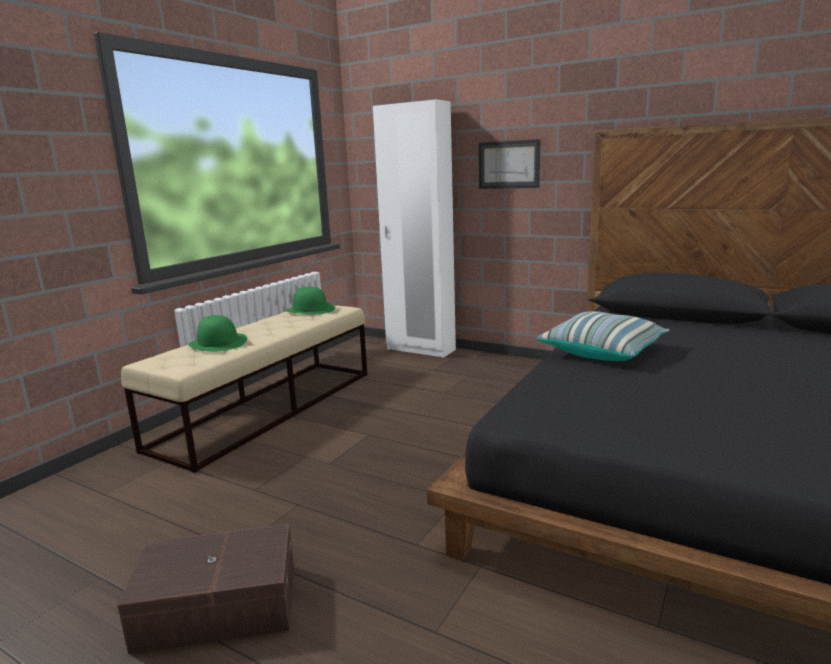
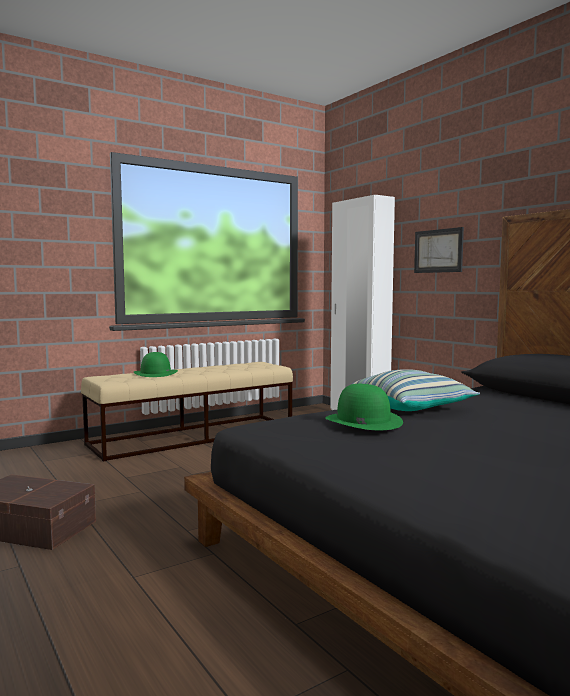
camera: 25 degrees right, 10 degrees down
(310, 309) = (250, 364): green hat -> green hat (363, 421)

